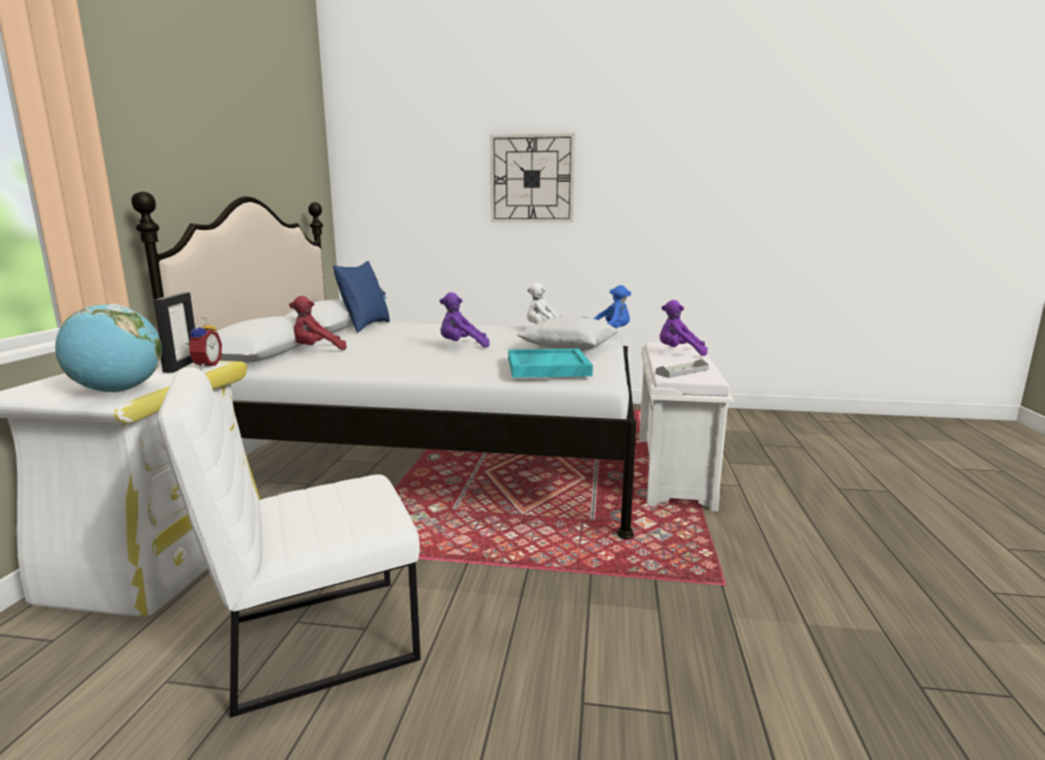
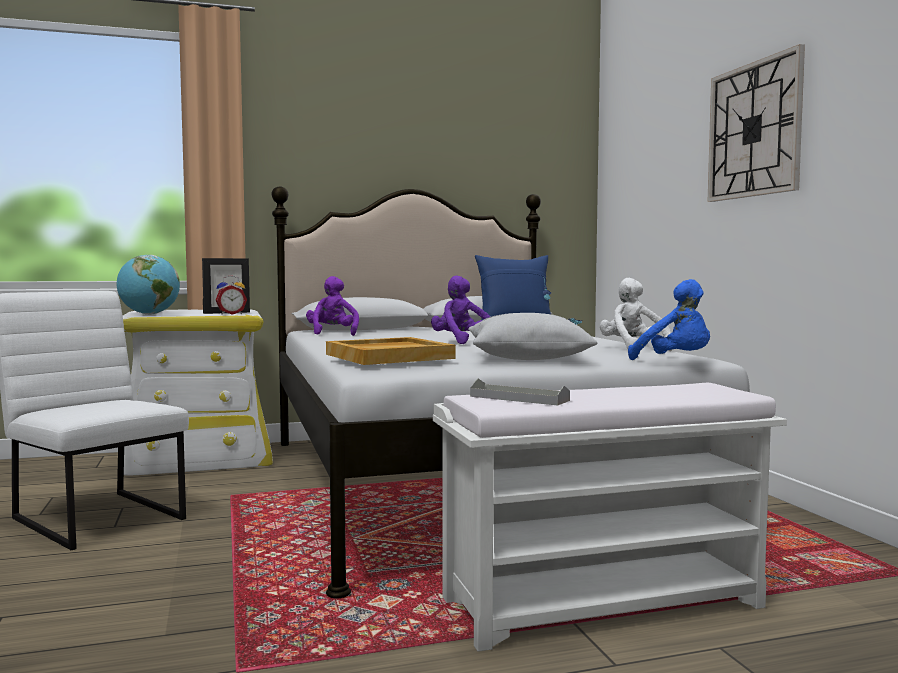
camera: 65 degrees right, 10 degrees down
(316, 350) = (386, 332): red plush toy -> none
(547, 367) = (389, 356): turquoise tray -> beige tray
(679, 353) = (663, 394): purple plush toy -> purple plush toy (332, 333)

